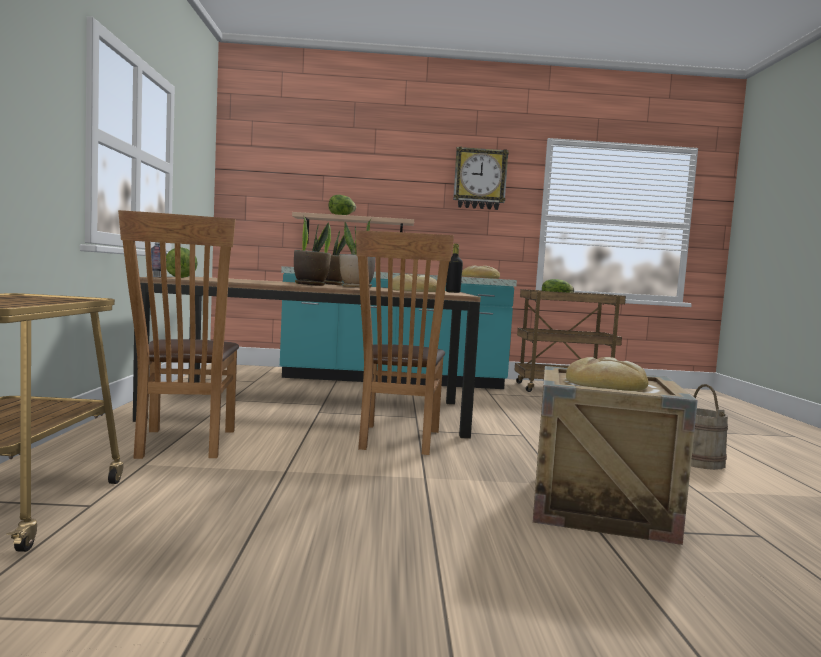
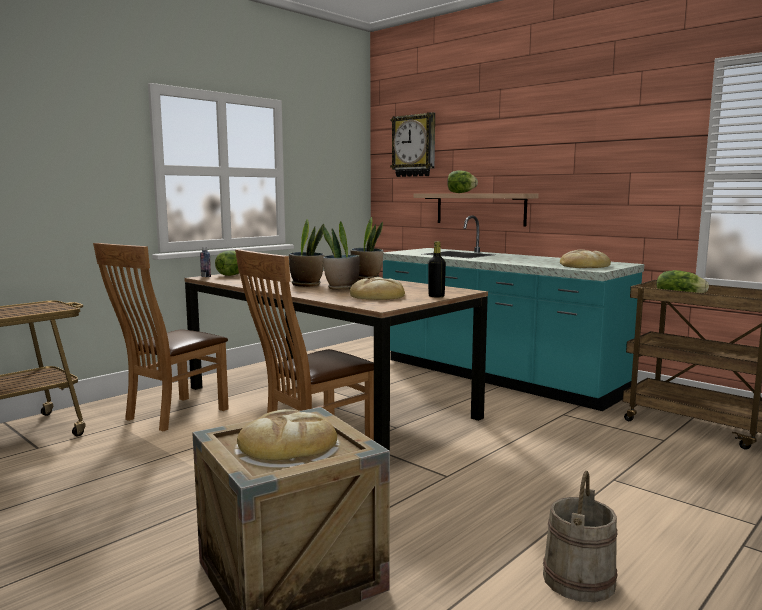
camera: 45 degrees right, 5 degrees up
(480, 179) = (616, 132): wall clock -> wall clock (414, 146)

